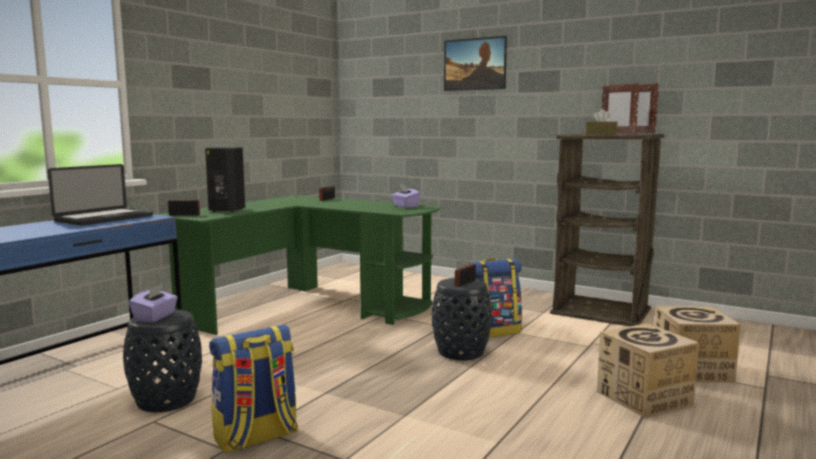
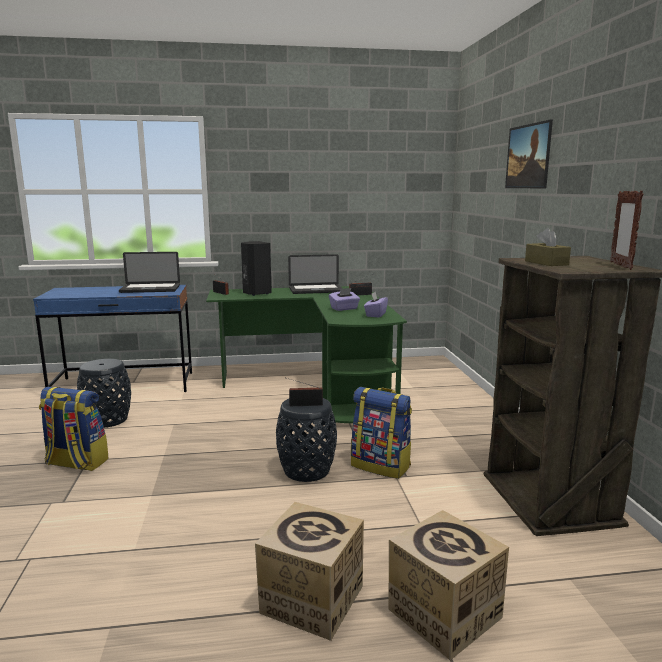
camera: 50 degrees right, 5 degrees up
(155, 317) = (99, 363): purple tissue box -> purple tissue box (344, 309)
(272, 202) = (316, 290): none -> laptop
(617, 133) = (586, 264): picture frame -> none

